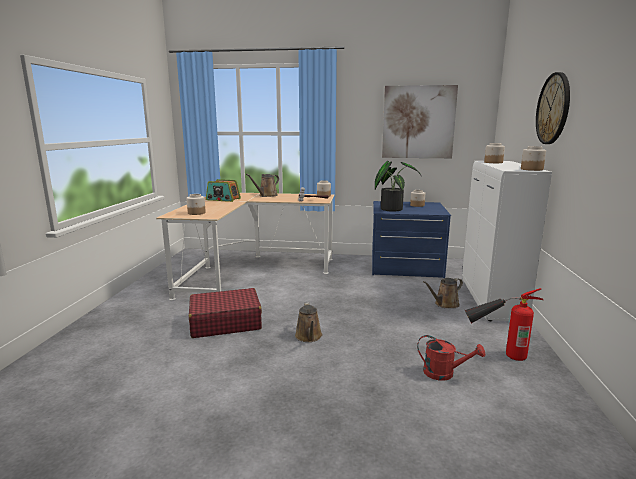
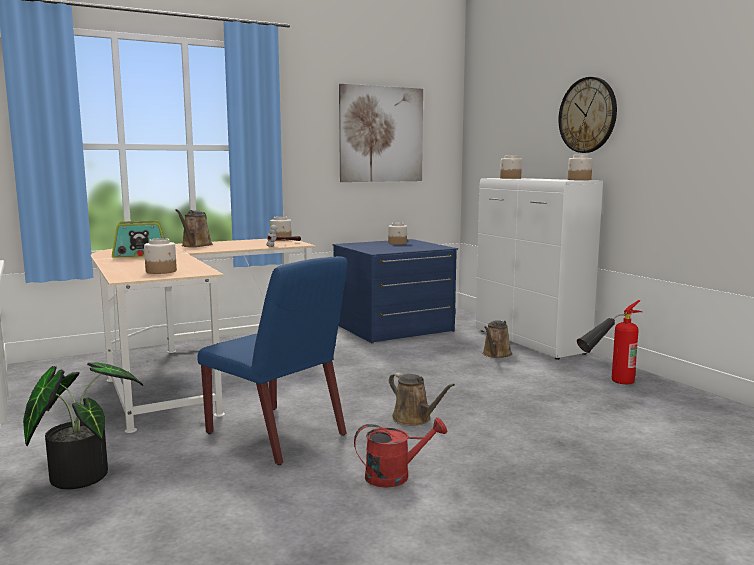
camera: 35 degrees left, 5 degrees down
(225, 322) = (277, 434): red suitcase -> blue chair
(392, 209) = (380, 249): potted plant -> potted plant (81, 474)
(444, 373) = (595, 411): red watering can -> red watering can (395, 476)

